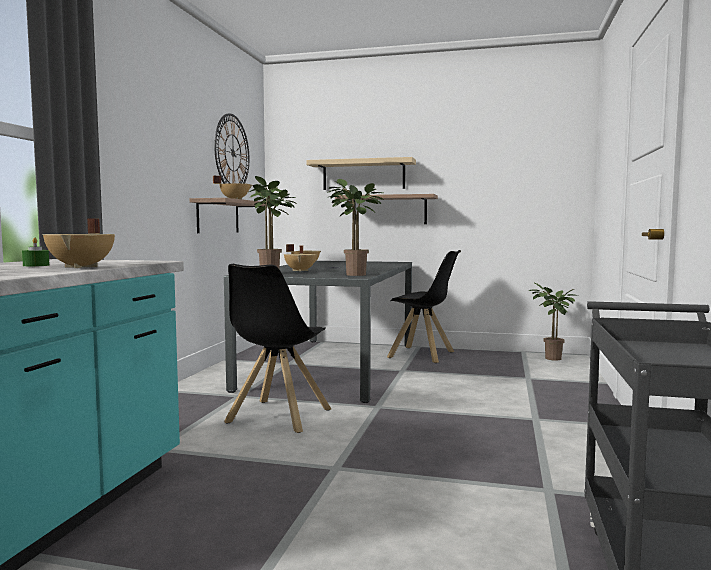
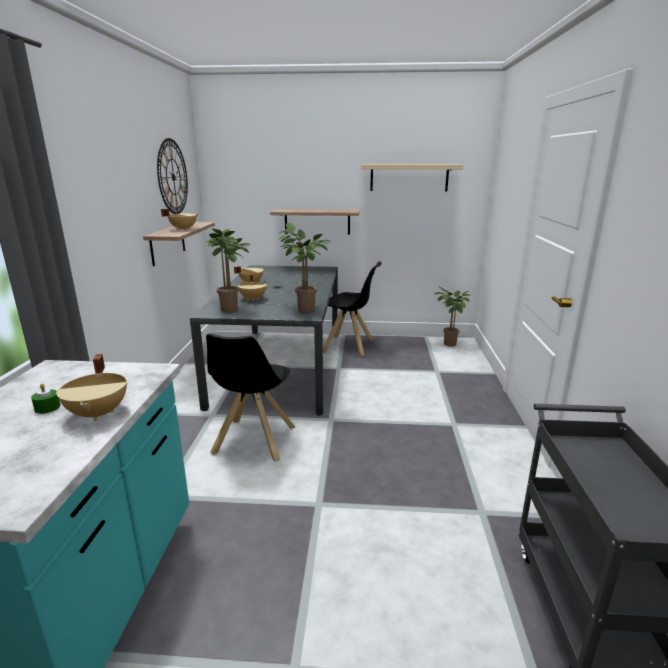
camera: 10 degrees left, 15 degrees up
(363, 175) = (293, 189): beige shelf -> beige shelf (409, 177)

